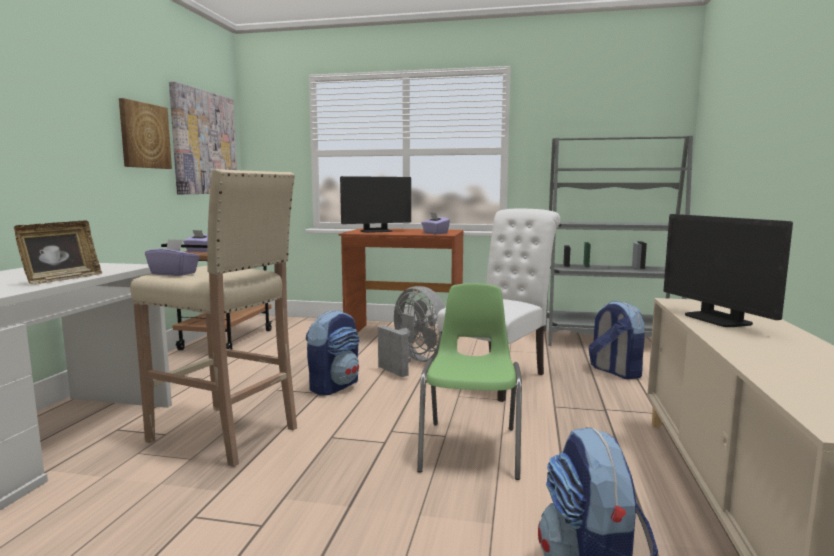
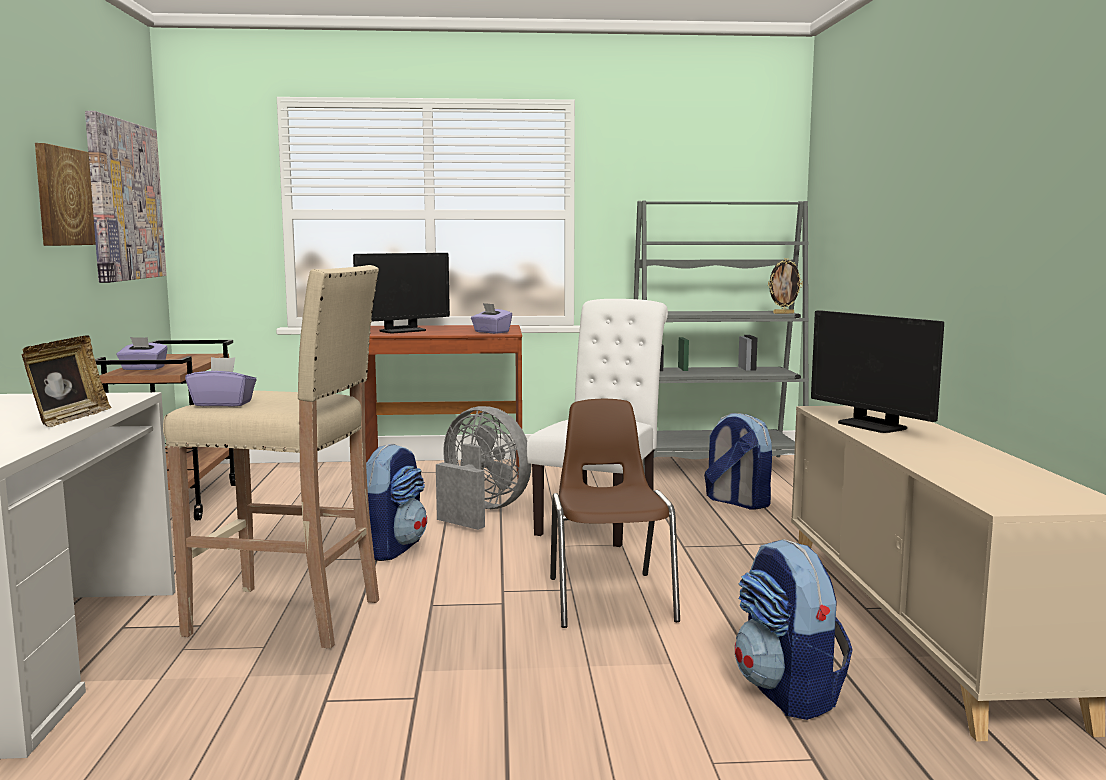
camera: 15 degrees left, 0 degrees up
(471, 448) = (610, 598): green chair -> brown chair
(668, 224) = (783, 313): none -> picture frame

